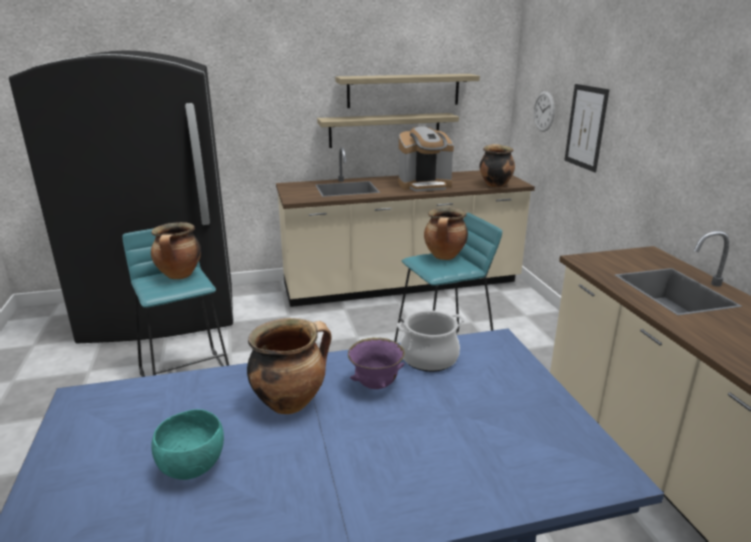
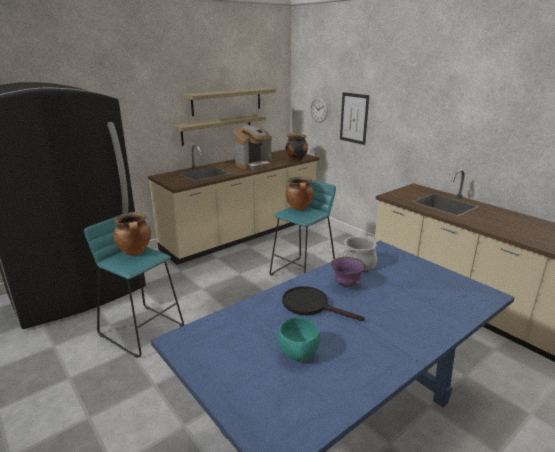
camera: 25 degrees left, 0 degrees up
(291, 402) = (311, 305): cooking pot -> black frying pan

